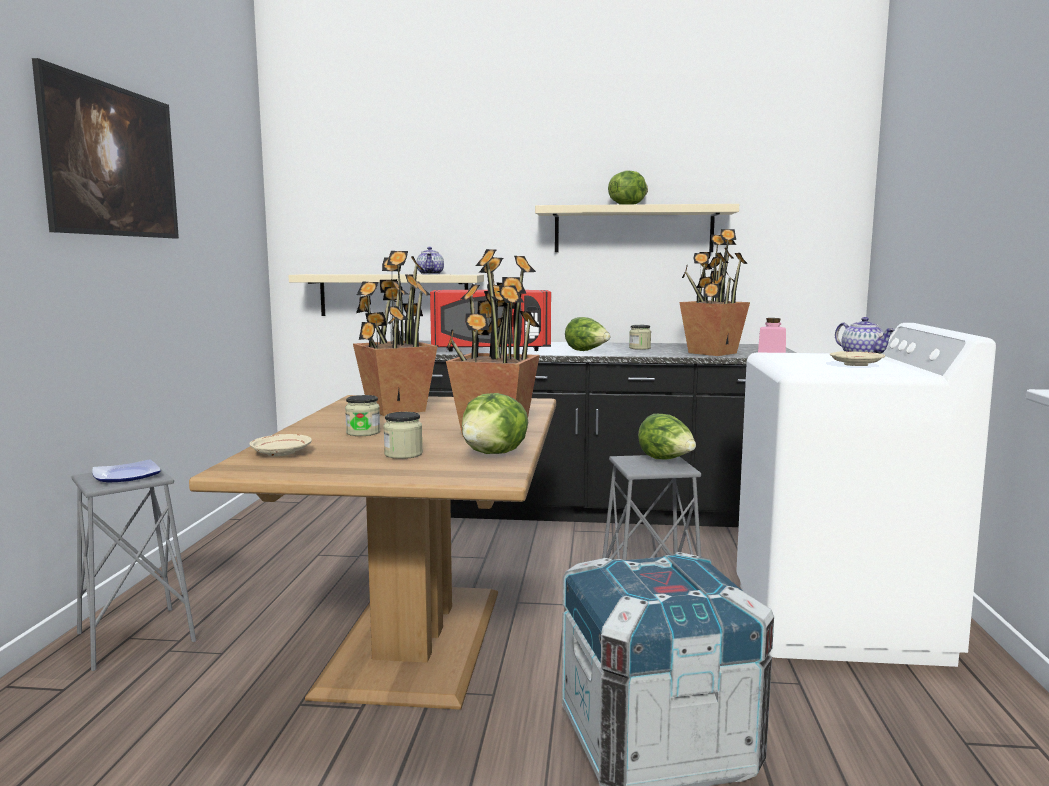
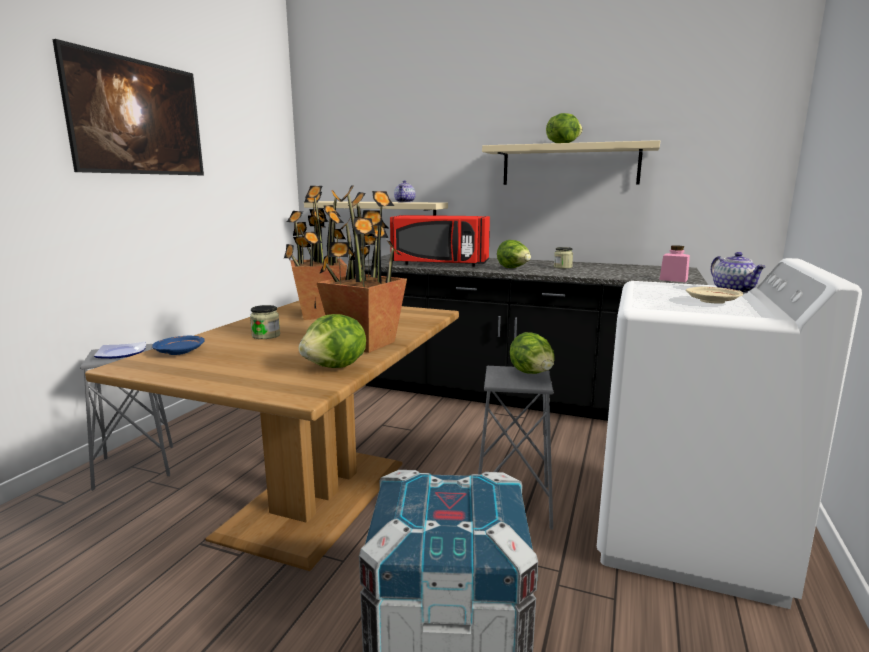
camera: 15 degrees right, 5 degrees up
(281, 453) = (180, 352): beige plate -> blue plate
(403, 454) = (265, 361): jar -> none
(711, 353) = (620, 274): potted plant -> none

